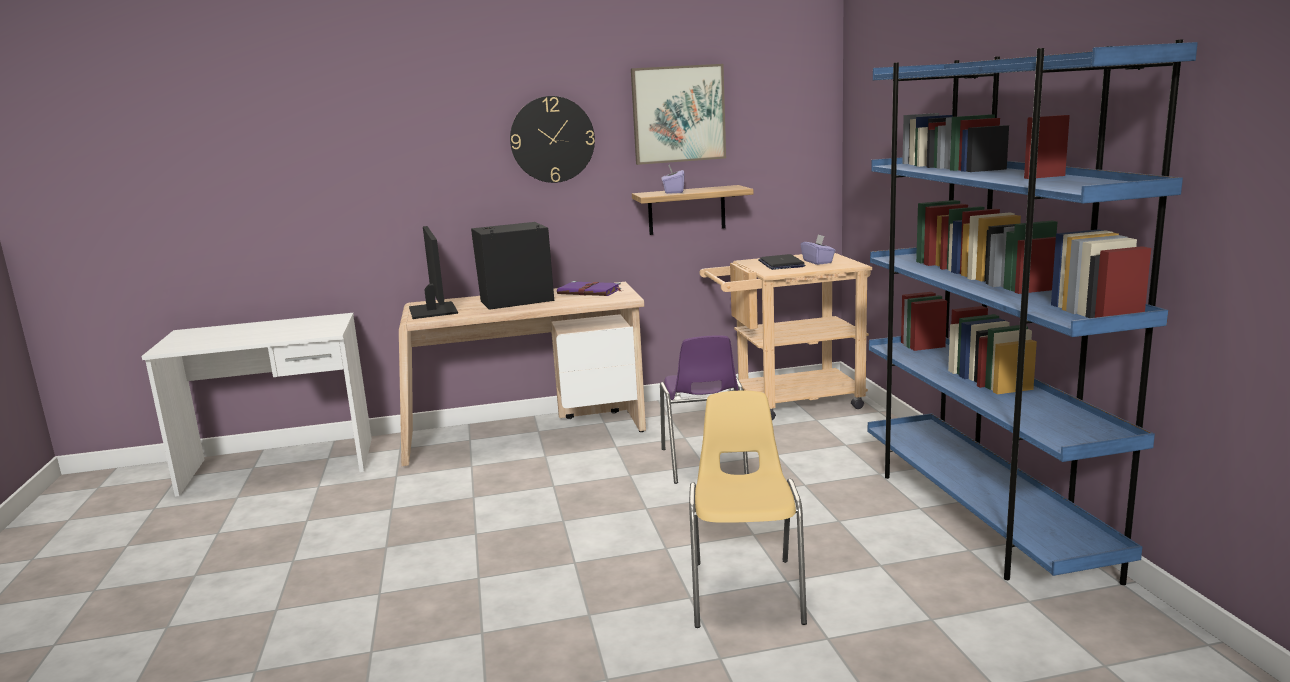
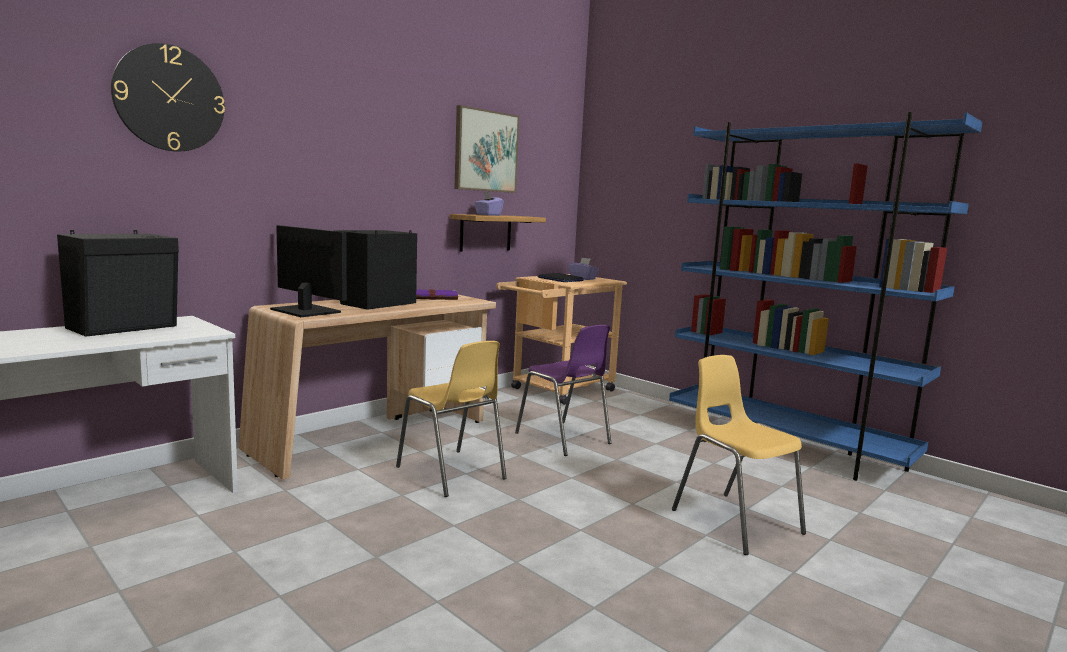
camera: 35 degrees left, 5 degrees down
(284, 325) = (126, 327): none -> black speaker
(541, 483) = (451, 473): none -> yellow chair
(552, 139) = (394, 156): wall clock -> wall clock (169, 98)

